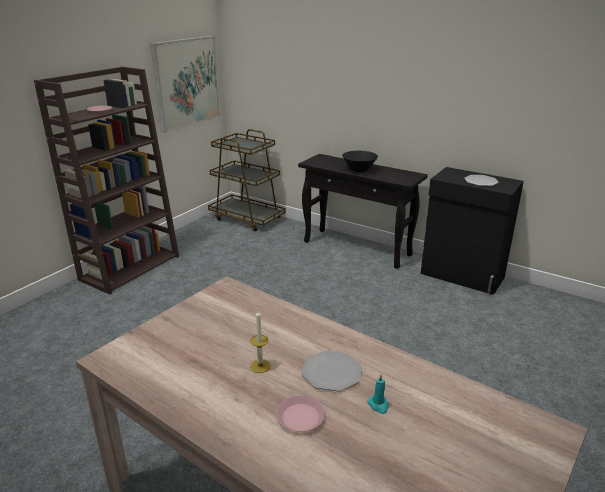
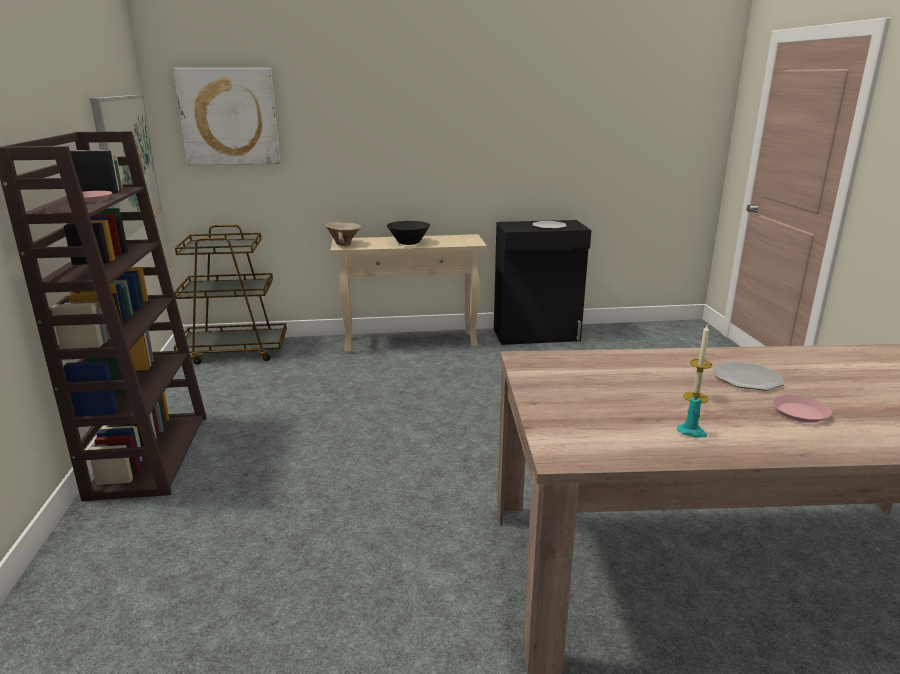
camera: 40 degrees left, 5 degrees down
(264, 54) = (229, 117): none -> picture
(315, 161) = (344, 244): none -> beige bowl
(358, 248) = (411, 342): black console table -> beige console table
(378, 405) = (818, 382): turquoise candle -> turquoise candle (692, 432)

